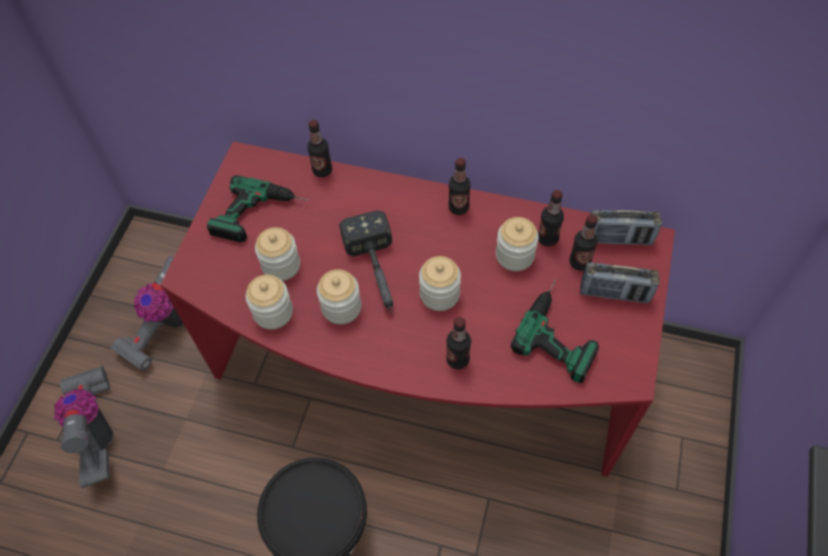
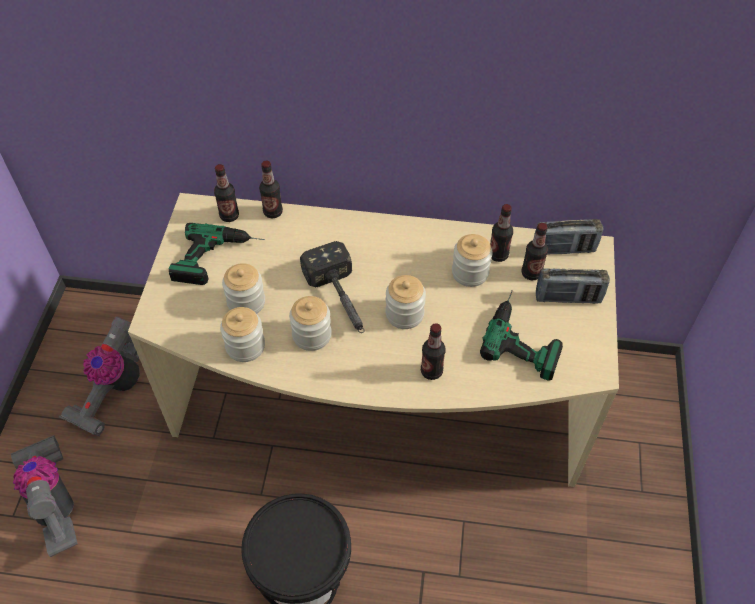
camera: 10 degrees left, 5 degrees down
(420, 366) = (378, 403): red desk -> beige desk
(458, 207) = (410, 234): bottle -> bottle (229, 216)

